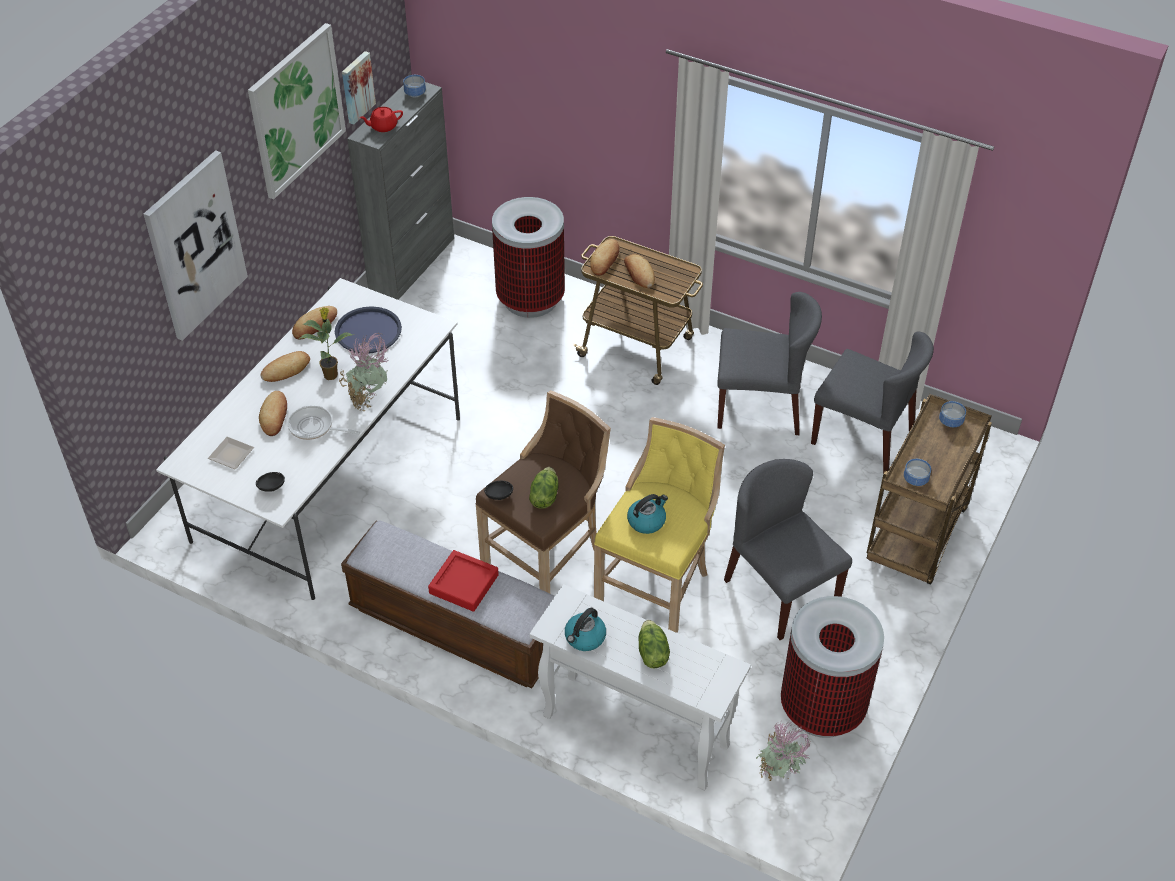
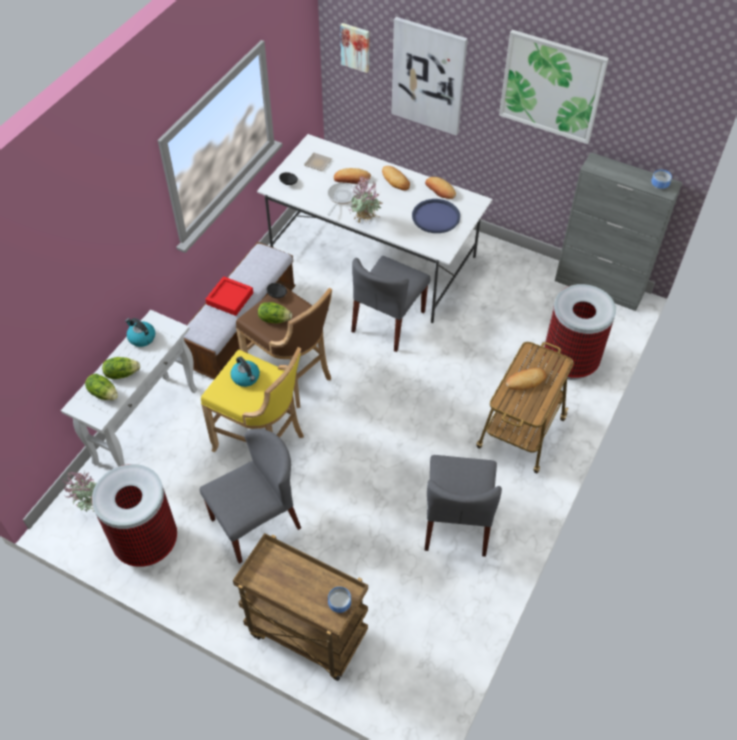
camera: 90 degrees right, 5 degrees up
(331, 374) = (391, 202): potted plant -> none
(356, 87) = (620, 131): picture -> picture (356, 47)
(383, 126) = (609, 170): red teapot -> none
(605, 260) = (540, 357): bread -> none
(688, 670) = (104, 393): none -> lettuce
(863, 437) = (424, 603): grey chair -> grey chair (388, 322)
(915, 480) = (270, 564): bowl -> none

